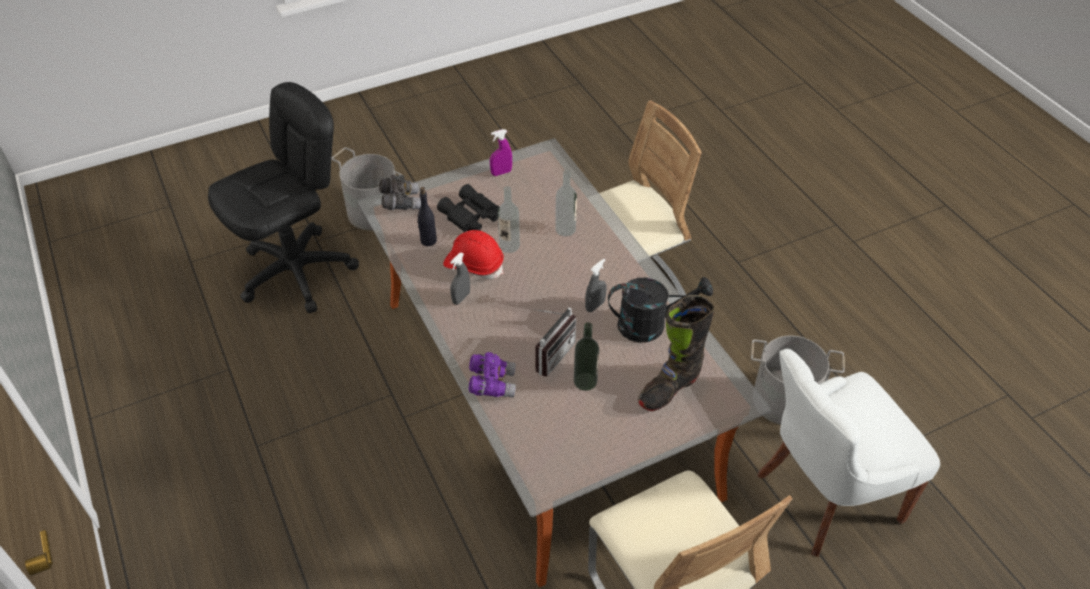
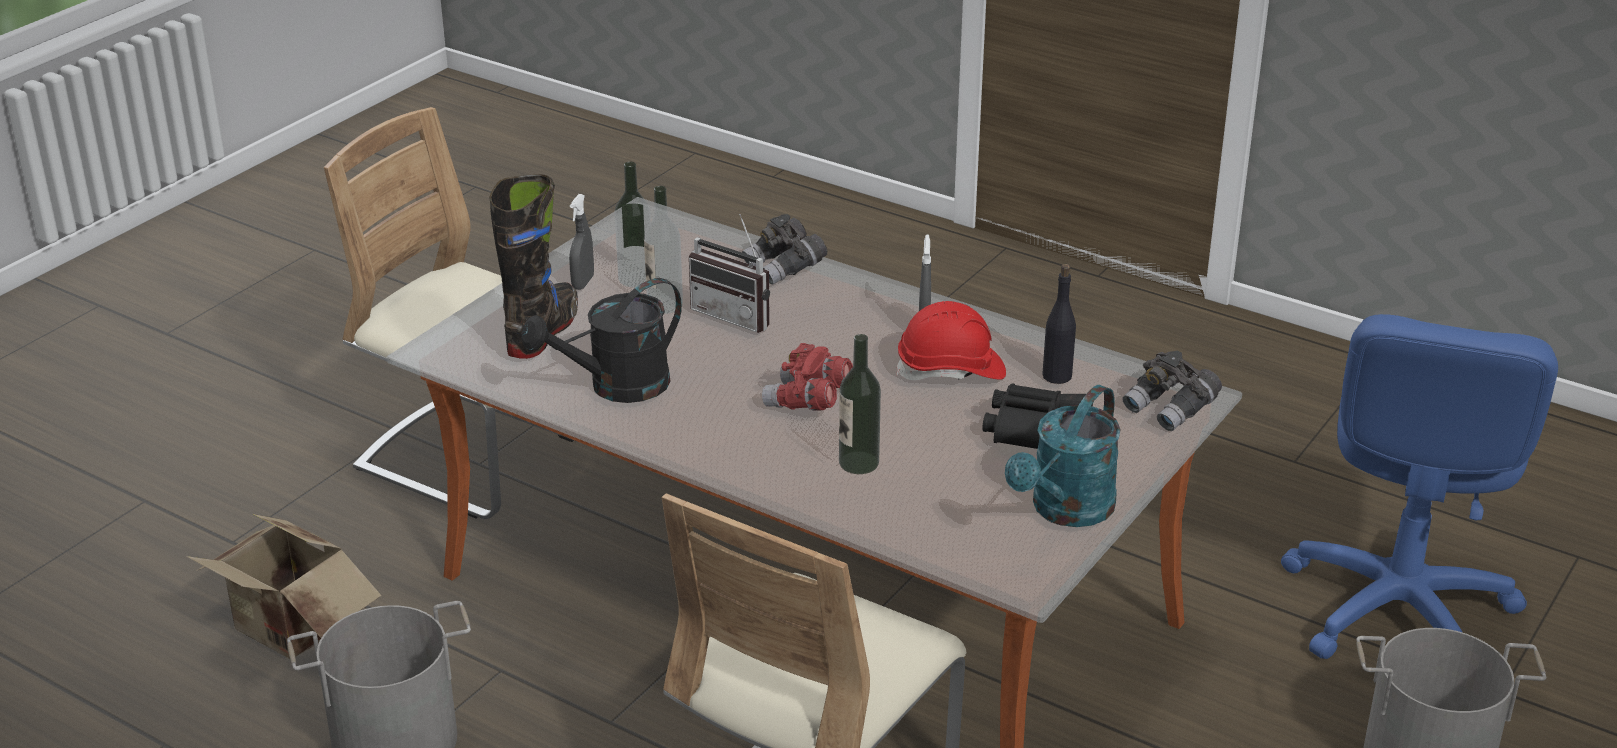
camera: 150 degrees right, 15 degrees down
(297, 272) = (1397, 609): black office chair -> blue office chair
(492, 383) = (785, 268): purple binoculars -> grey binoculars
(501, 173) = (1065, 511): purple spray bottle -> turquoise watering can
(509, 245) = (926, 411): bottle -> bottle (635, 279)
(550, 354) = (737, 315): radio -> radio turned 60 degrees counterclockwise
(560, 274) = (808, 401): none -> red binoculars
(595, 306) = (719, 382): grey spray bottle -> grey spray bottle (583, 283)
(824, 496) = (289, 632): white chair -> cardboard box

